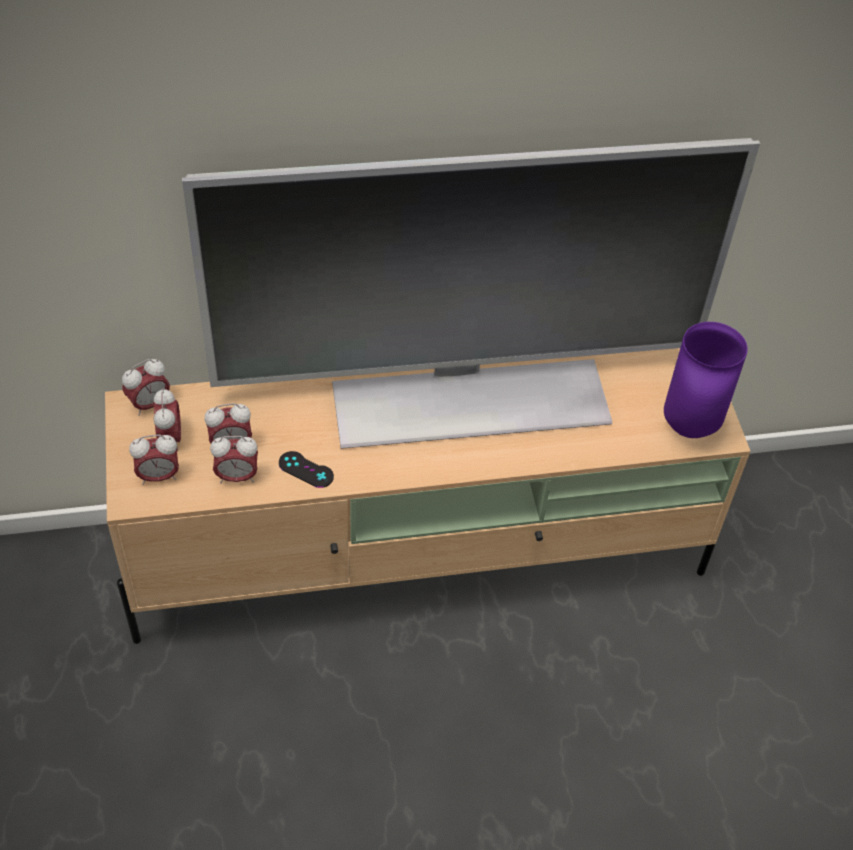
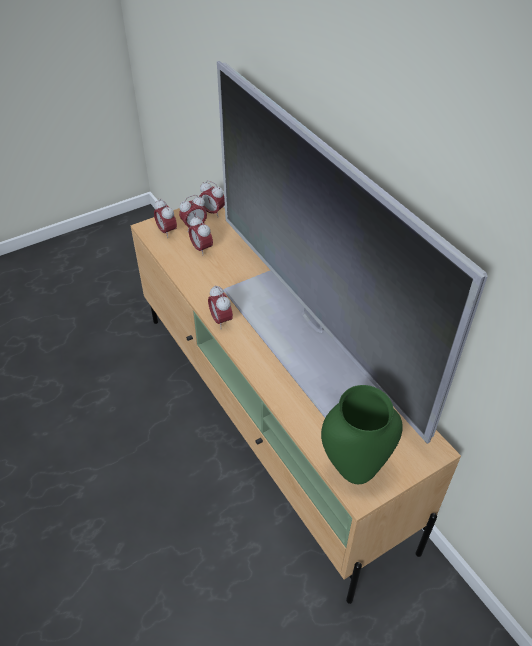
camera: 70 degrees right, 5 degrees down
(237, 477) = (181, 258): alarm clock -> alarm clock (221, 320)
(306, 470) = (200, 282): black game controller -> none
(691, 428) = (354, 471): purple vase -> green vase

